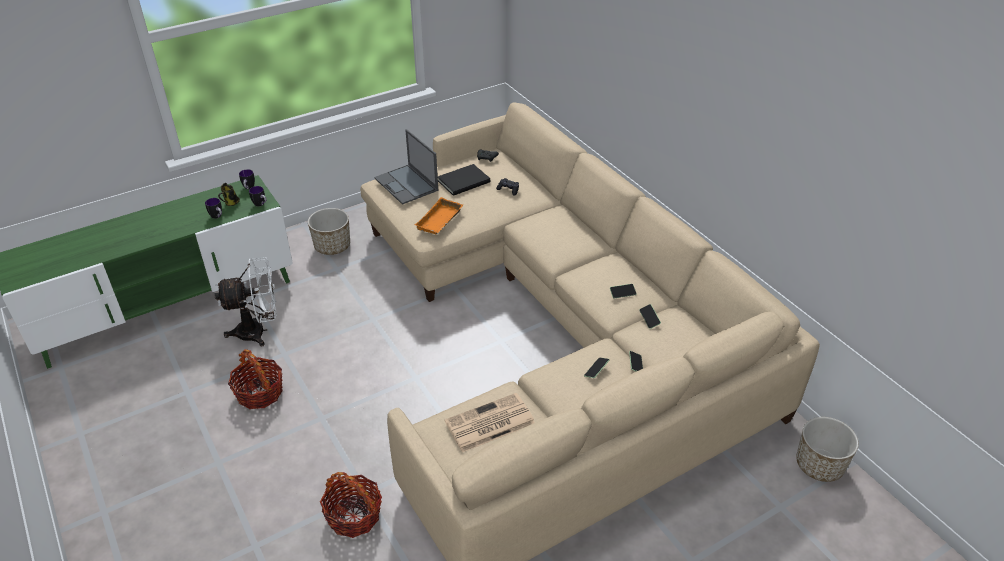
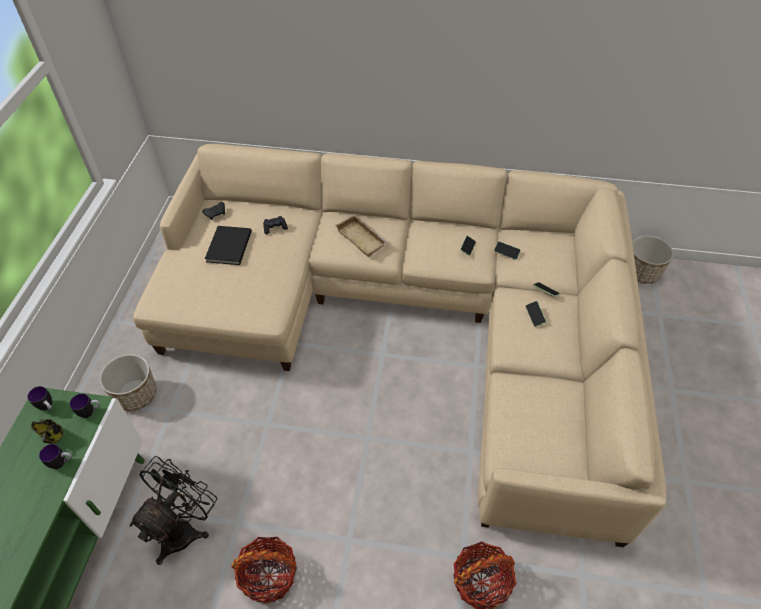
camera: 50 degrees left, 10 degrees up
(258, 331) = (184, 528): white fan -> black fan
(407, 184) = (184, 285): laptop -> none
(440, 221) = (262, 294): orange tray -> none
(489, 423) = (536, 417): newspaper -> none
(556, 235) = (363, 238): none -> beige tray

